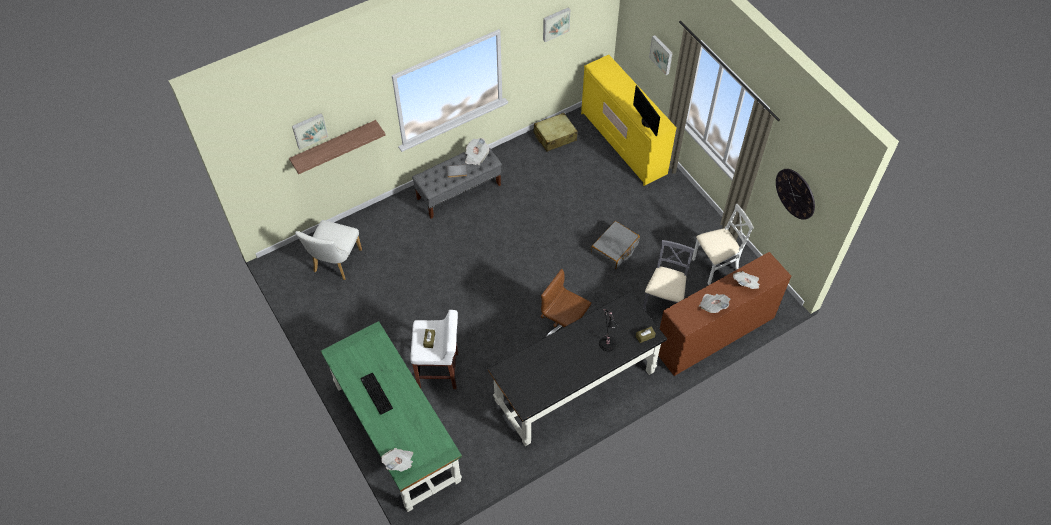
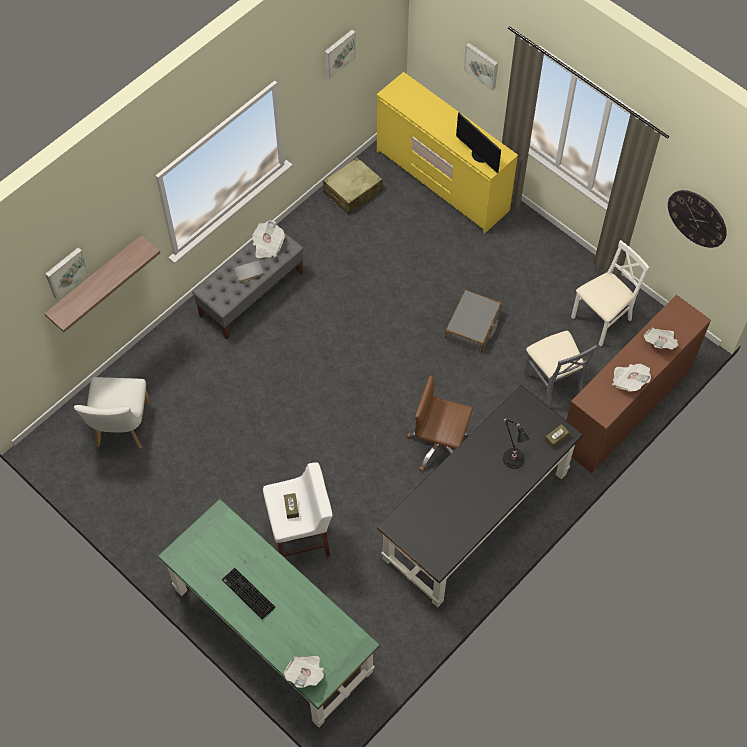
camera: 15 degrees left, 5 degrees up
(663, 303) = (552, 383): grey chair -> grey chair turned 150 degrees clockwise

